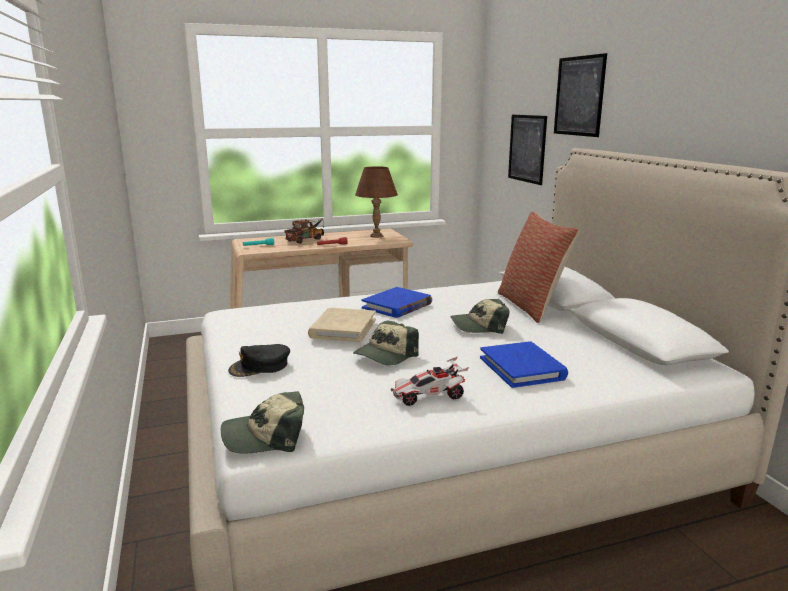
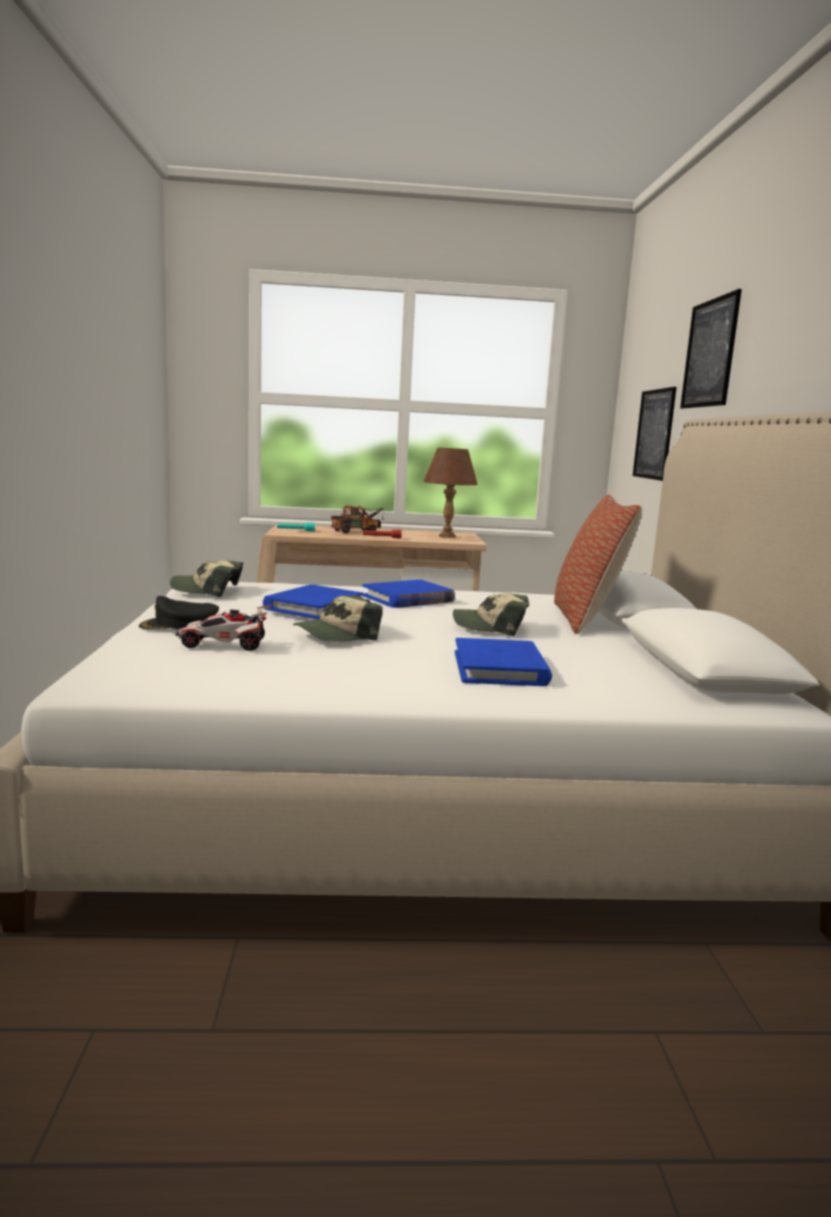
camera: 15 degrees right, 5 degrees down
(265, 436) = (107, 677): cap -> cap (207, 590)
(343, 328) = (313, 607): beige book -> blue book
(429, 396) = (343, 674): toy car -> toy car (224, 645)

